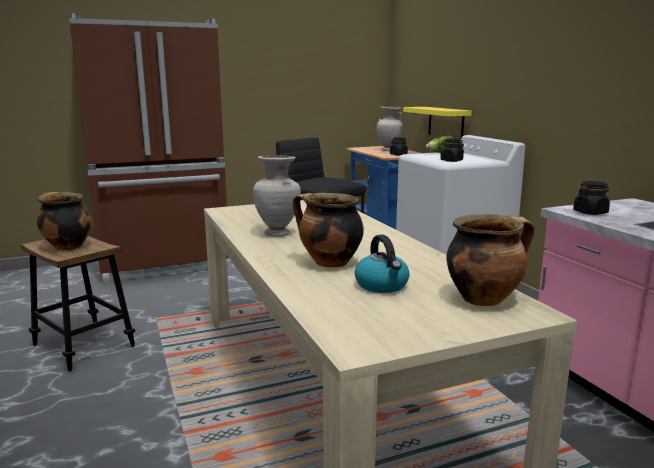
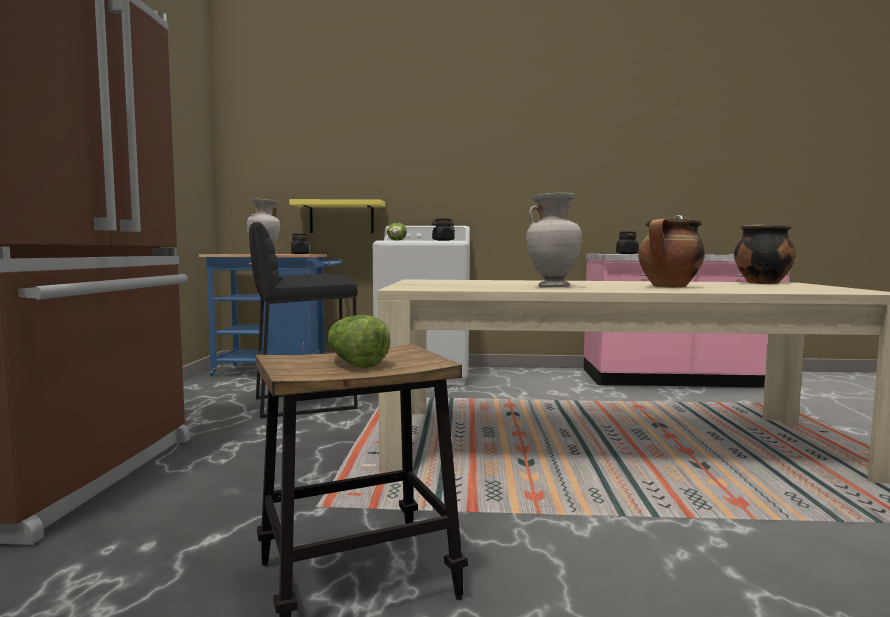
camera: 65 degrees left, 10 degrees down
(67, 247) = (354, 363): cooking pot -> lettuce
(382, 285) = (734, 286): kettle -> none

